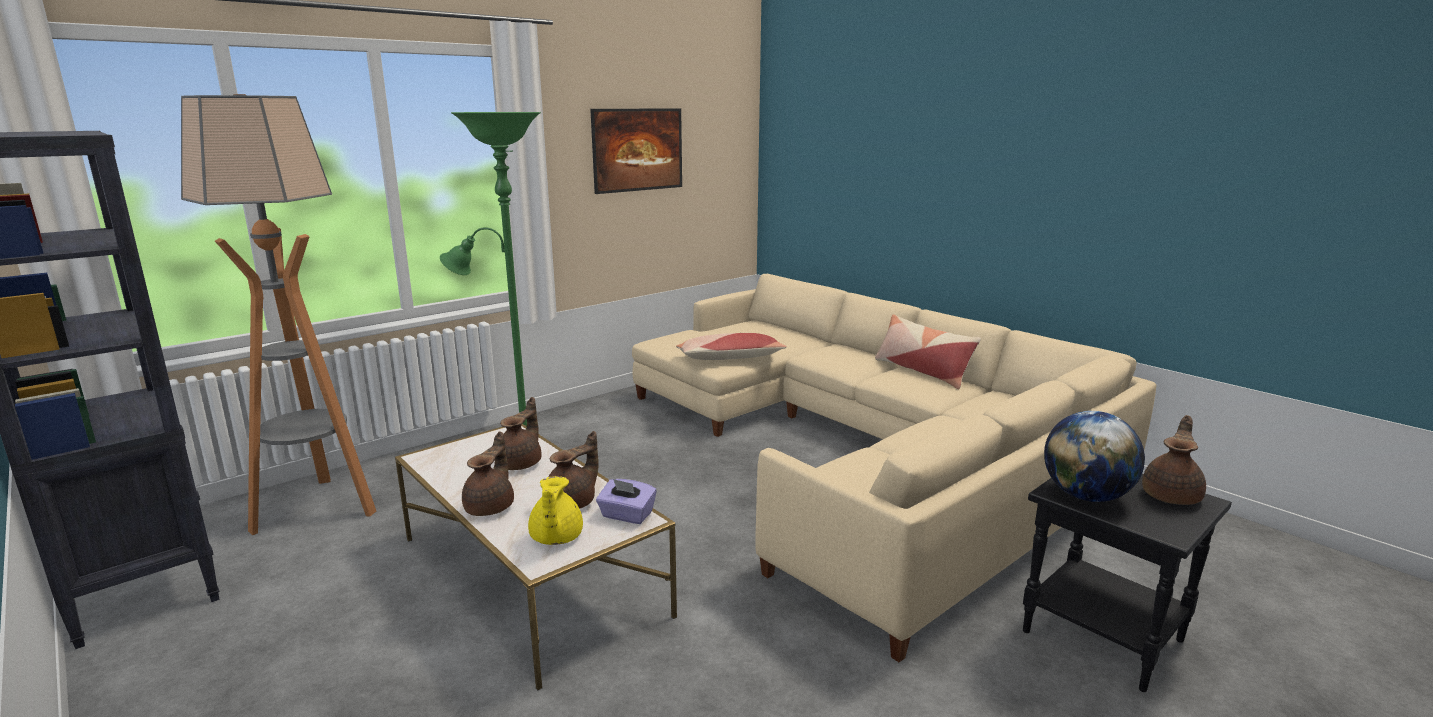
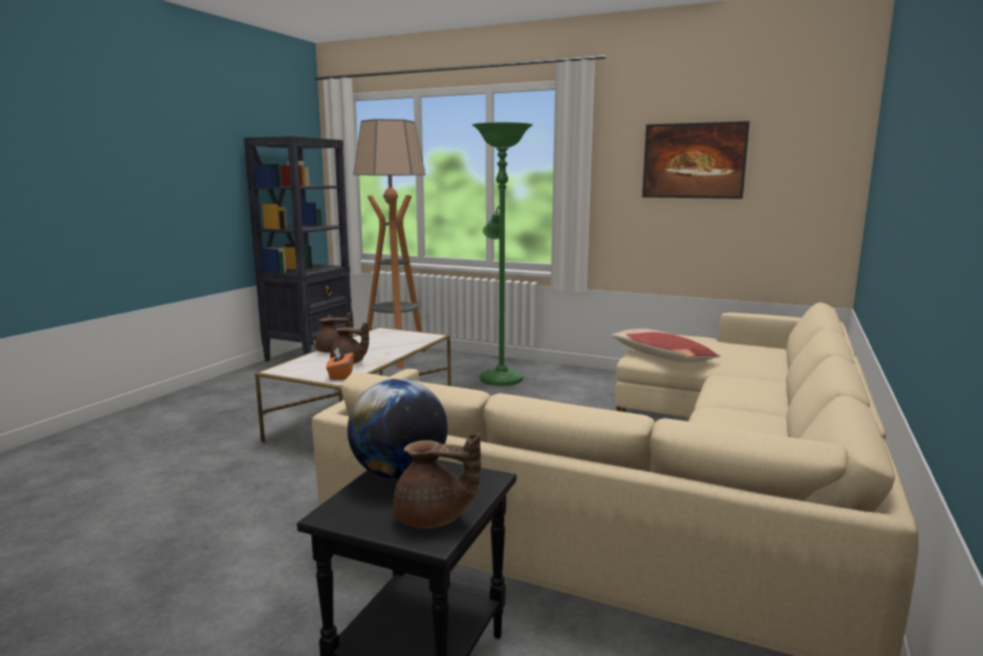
camera: 65 degrees right, 5 degrees down
(521, 463) = (391, 346): brown teapot -> none
(555, 538) = (305, 368): yellow teapot -> none
(627, 515) = (340, 375): purple tissue box -> orange tissue box
(922, 371) = (777, 423): pillow -> none

